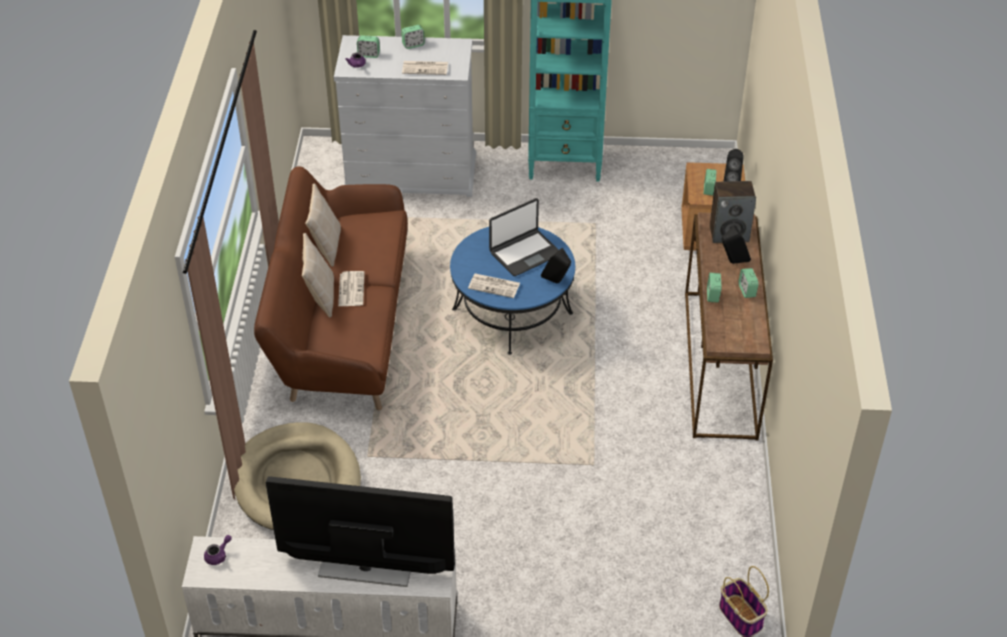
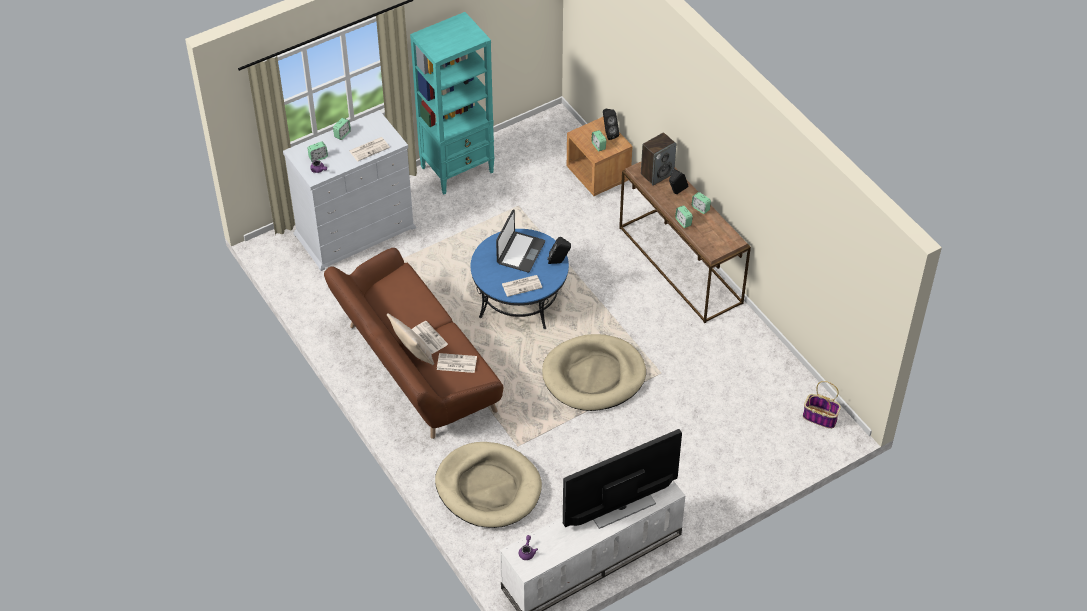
camera: 35 degrees left, 5 degrees up
(326, 246) = (380, 316): beige pillow -> none
(352, 327) = (456, 363): none -> newspaper
(516, 428) = (594, 376): none -> beige dog bed

